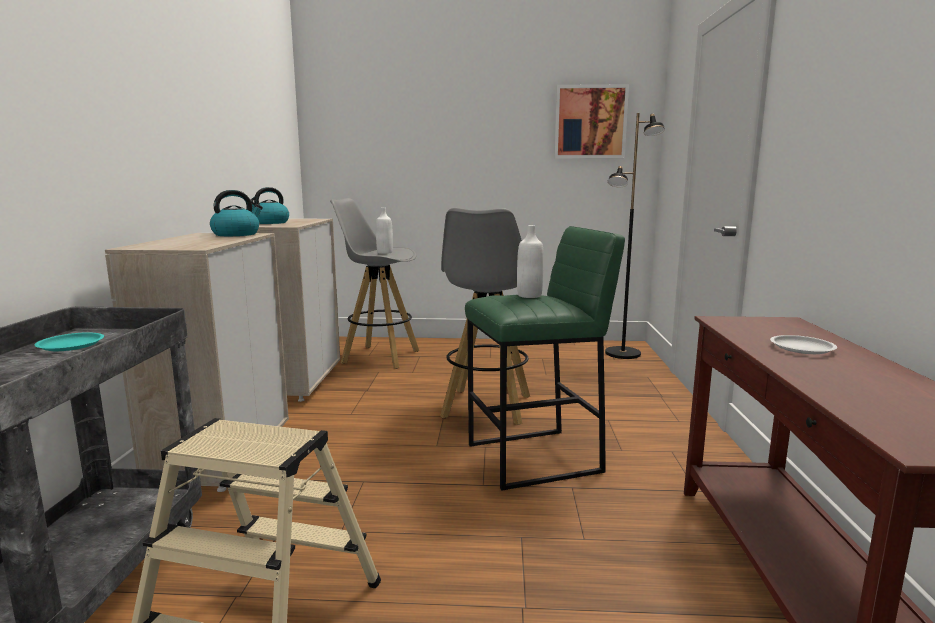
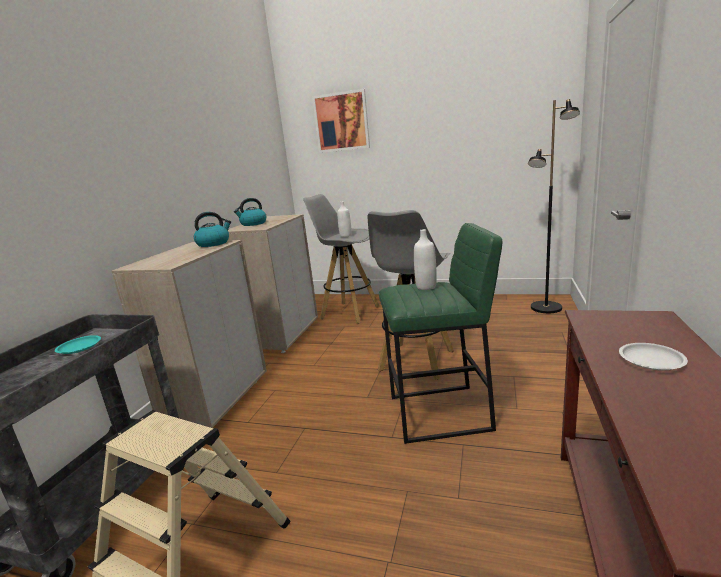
camera: 15 degrees right, 5 degrees up
(590, 122) = (515, 111): picture -> picture (341, 122)

